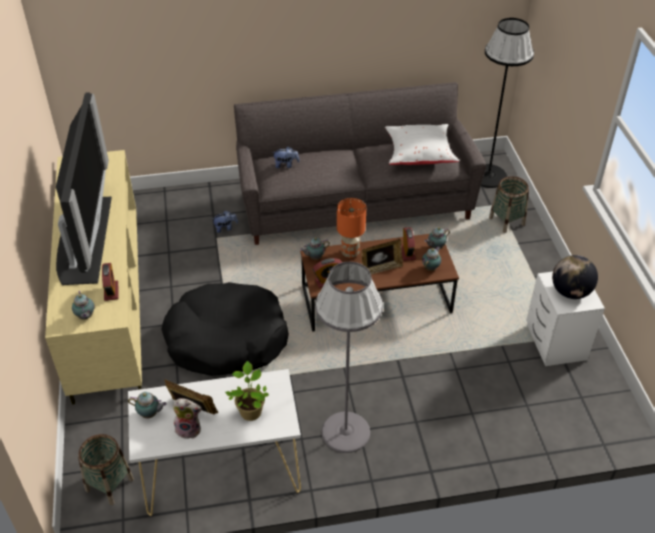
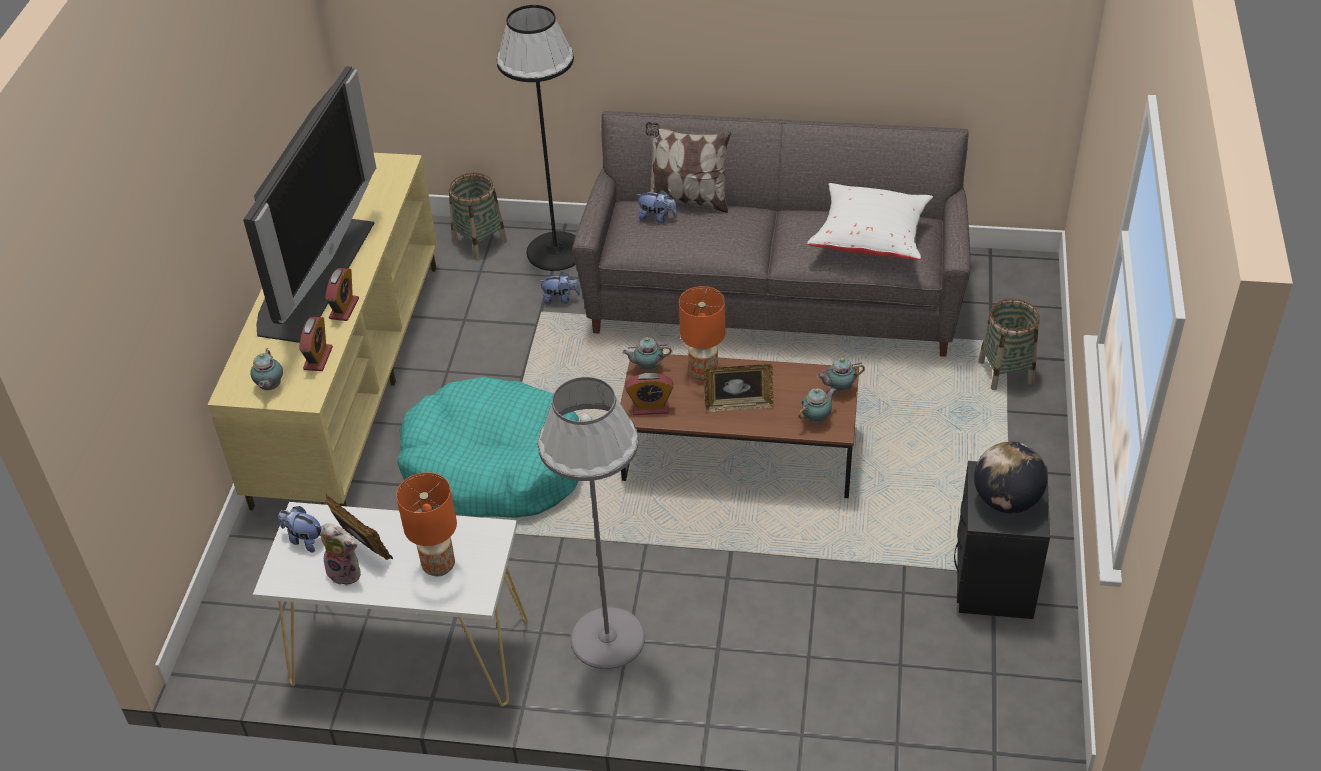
camera: 20 degrees right, 0 degrees up
(109, 485) = (256, 631): basket -> basket (479, 242)
(150, 414) = (304, 540): teapot -> plush toy
(226, 339) = (494, 465): black dog bed -> turquoise dog bed
(250, 411) = (438, 566): potted plant -> orange table lamp
(299, 151) = (687, 200): none -> pillow
(407, 253) = (791, 389): alarm clock -> alarm clock (344, 308)
(488, 176) = (1011, 292): black floor lamp -> black floor lamp (556, 251)
(555, 343) = (992, 581): white nightstand -> black nightstand

